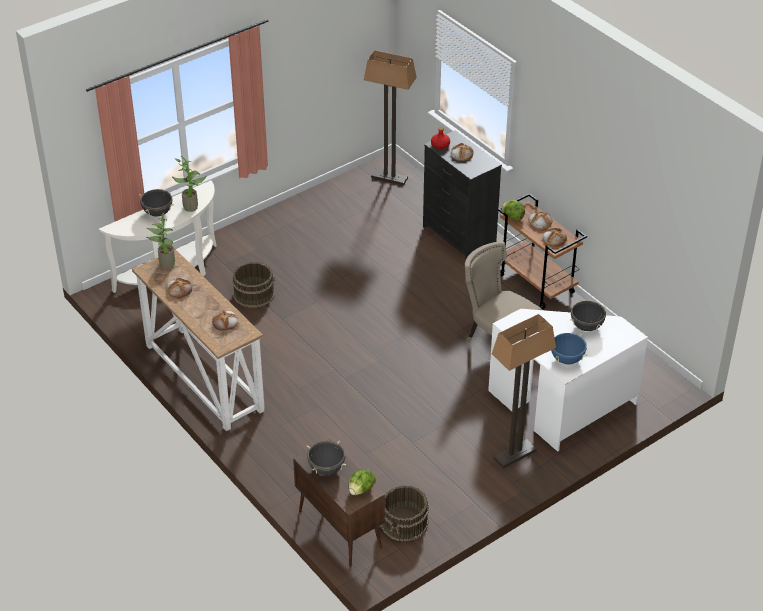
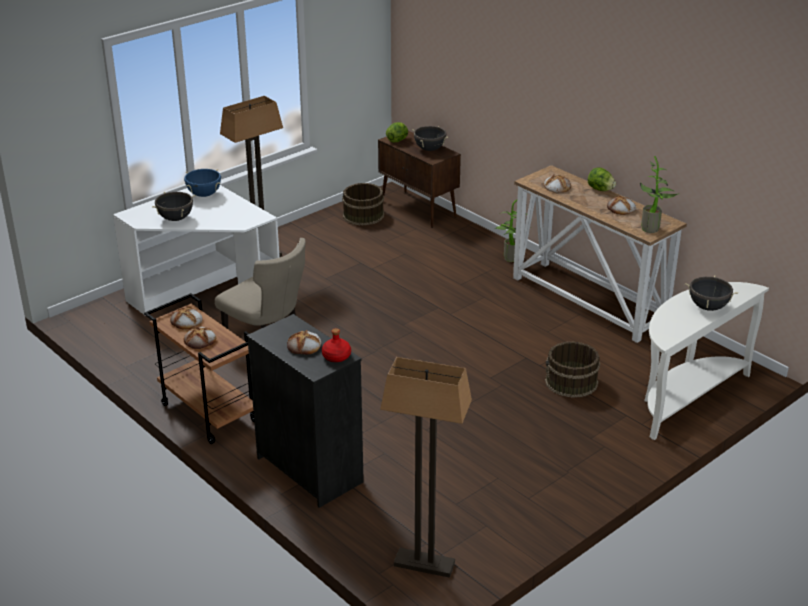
camera: 175 degrees right, 10 degrees down
(192, 206) = (668, 317): potted plant -> potted plant (510, 259)
(512, 217) = (236, 344): lettuce -> lettuce (600, 189)

